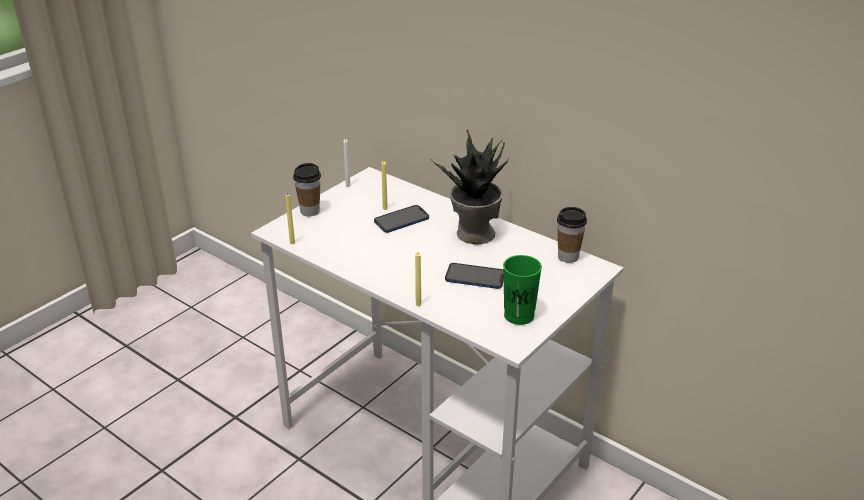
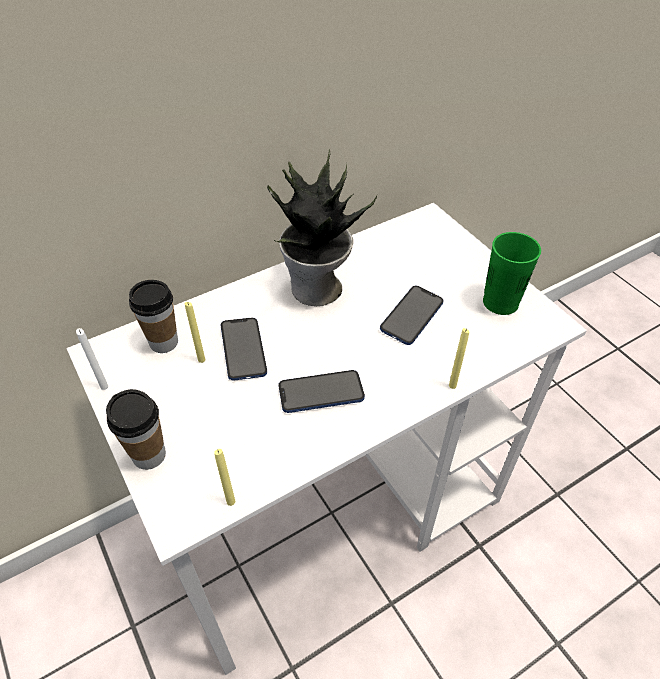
camera: 70 degrees left, 15 degrees up
(383, 255) = (321, 393): none -> phone
(568, 257) = (400, 232): cup -> cup (164, 342)

